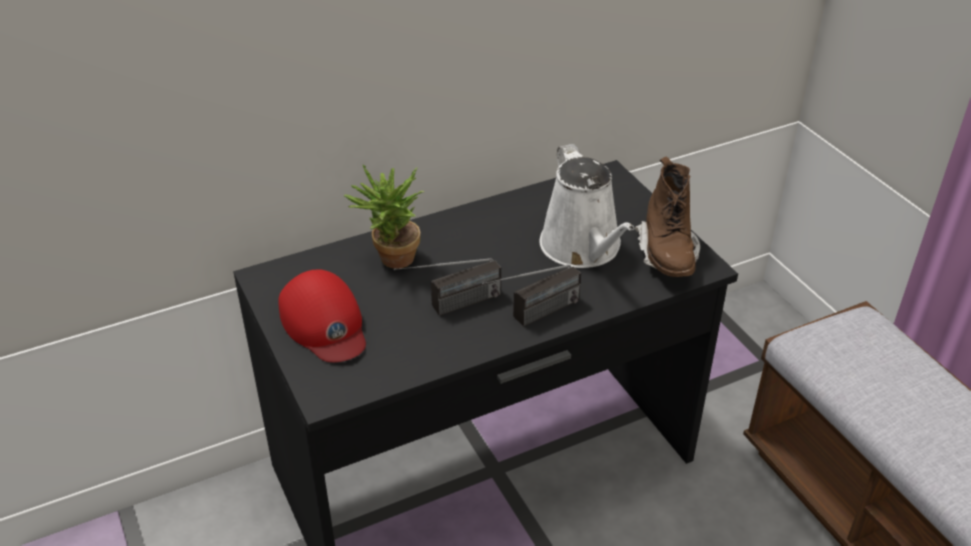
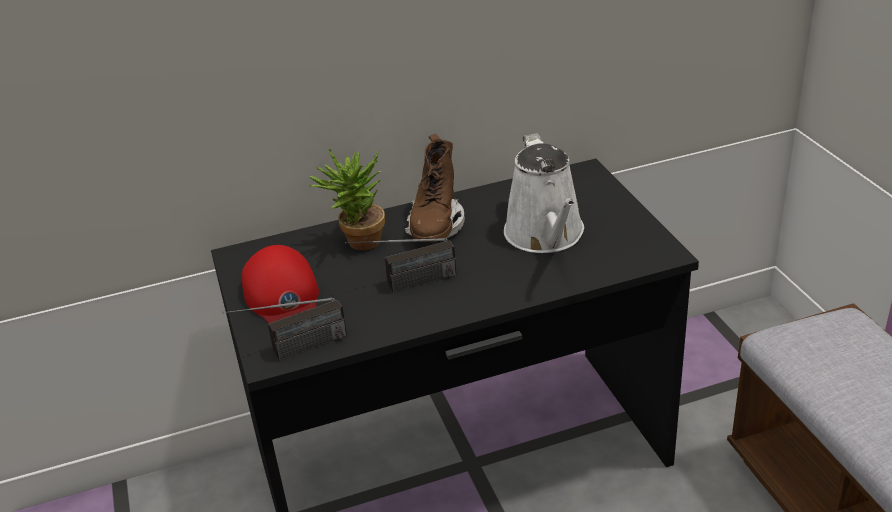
camera: 10 degrees right, 5 degrees down
(532, 317) = (482, 295): radio -> radio (292, 351)
(667, 254) = (629, 242): brown boot -> brown boot (435, 226)

